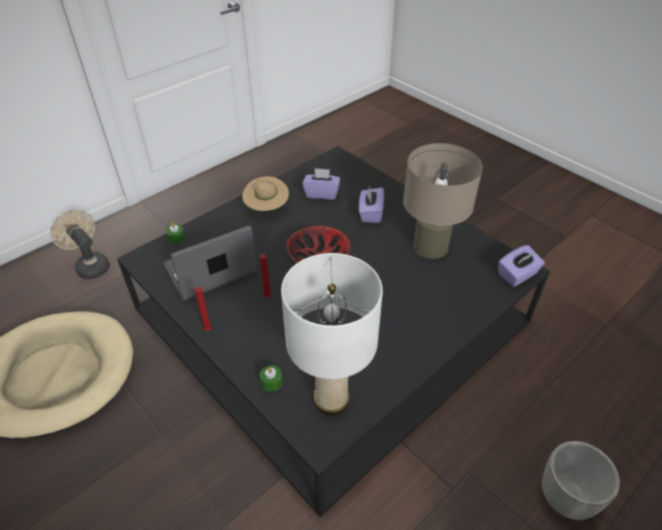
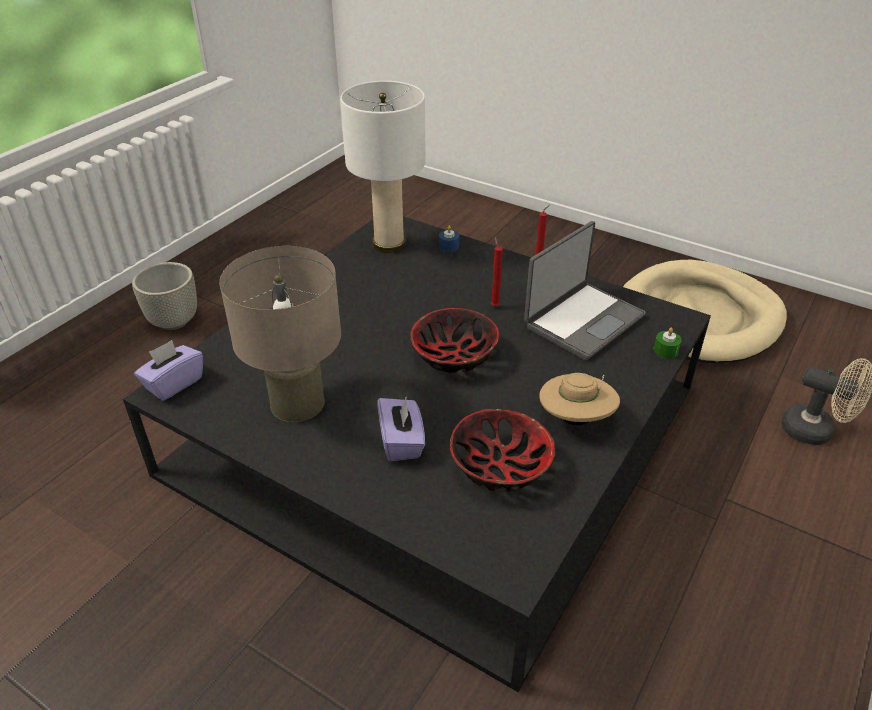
camera: 165 degrees right, 5 degrees down
(271, 382) = (449, 246): green candle -> blue candle
(321, 193) = (501, 466): purple tissue box -> bowl

